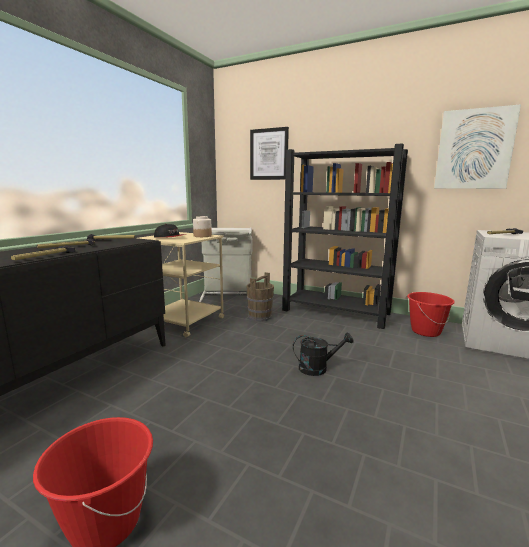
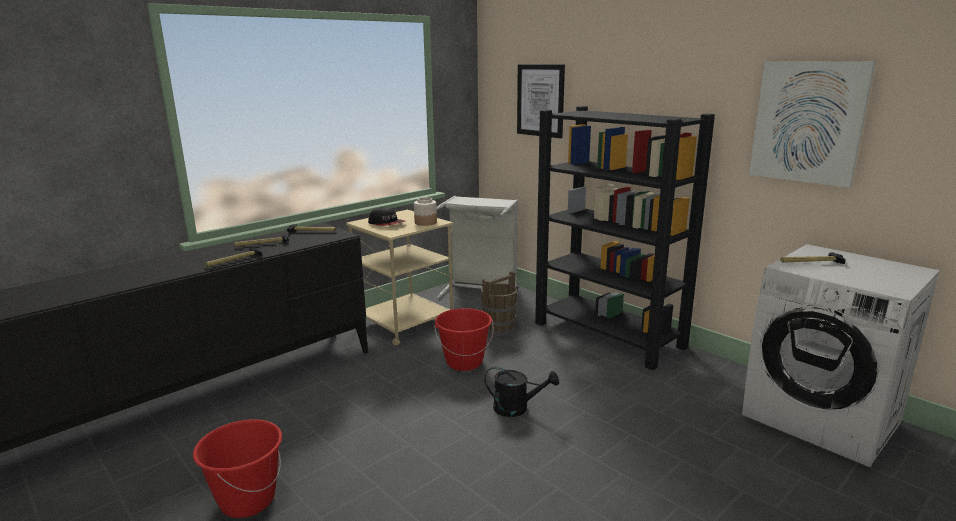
camera: 20 degrees right, 5 degrees up
(425, 331) = (712, 383): red bucket -> red bucket (464, 362)

